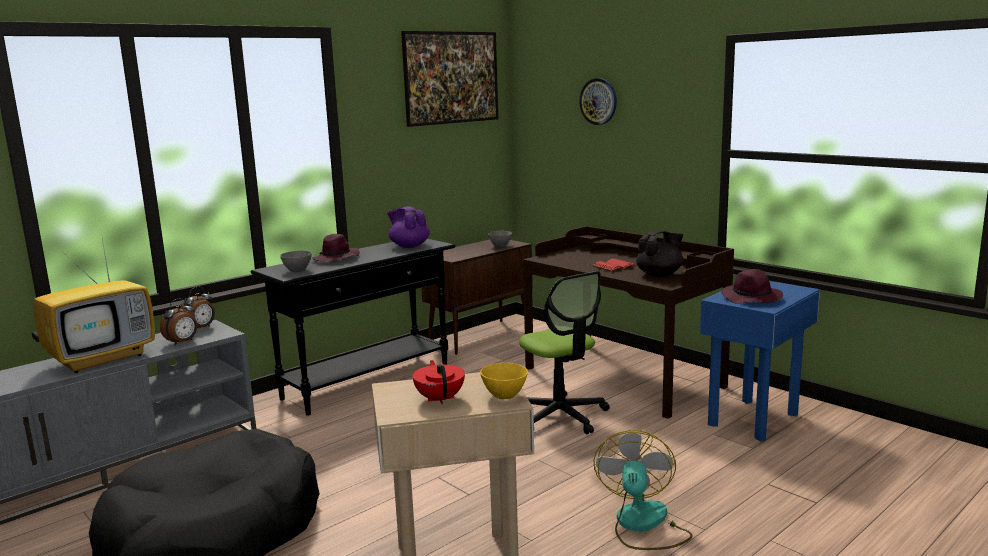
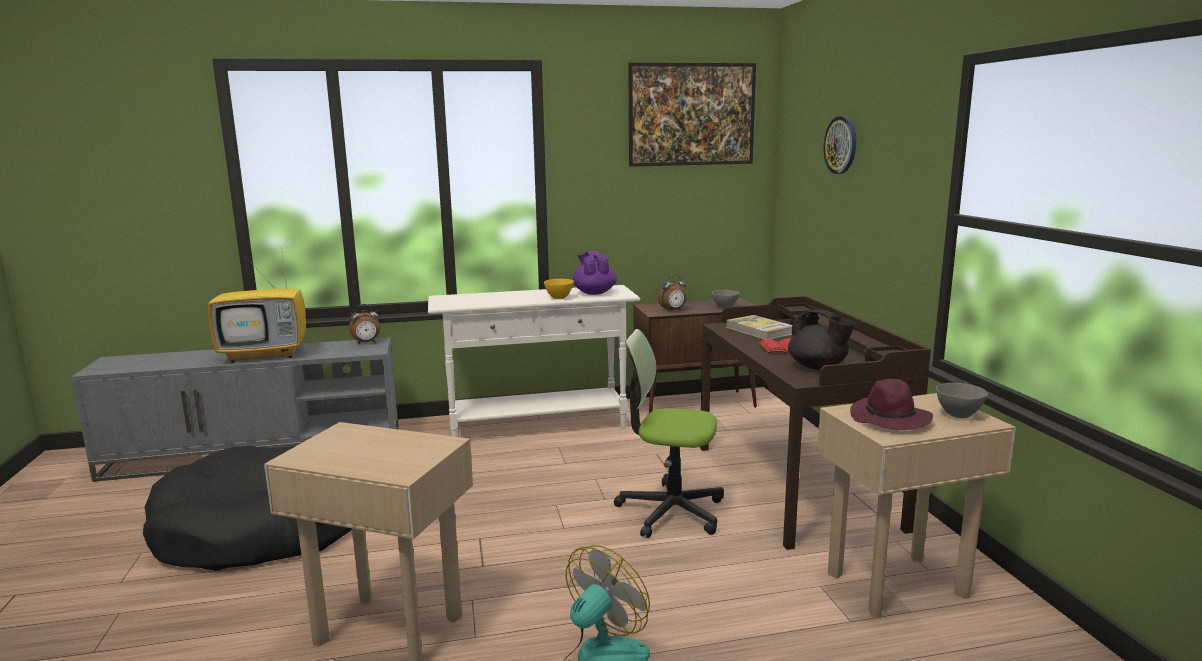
camera: 30 degrees right, 0 degrees up
(182, 342) = (334, 352): alarm clock -> alarm clock (673, 310)
(297, 271) = (457, 302): grey bowl -> grey bowl (958, 415)
(336, 259) = (510, 296): purple hat -> none
(368, 382) = (538, 426): black console table -> white console table
(440, 399) = (355, 452): red teapot -> none
(505, 396) = (408, 466): yellow bowl -> yellow bowl (559, 298)
(561, 416) = (670, 511): office chair -> office chair turned 105 degrees clockwise
(574, 257) = (759, 330): none -> book
(660, 275) = (818, 367): black teapot -> black teapot turned 45 degrees clockwise
(754, 419) = (898, 585): blue side table -> beige side table

